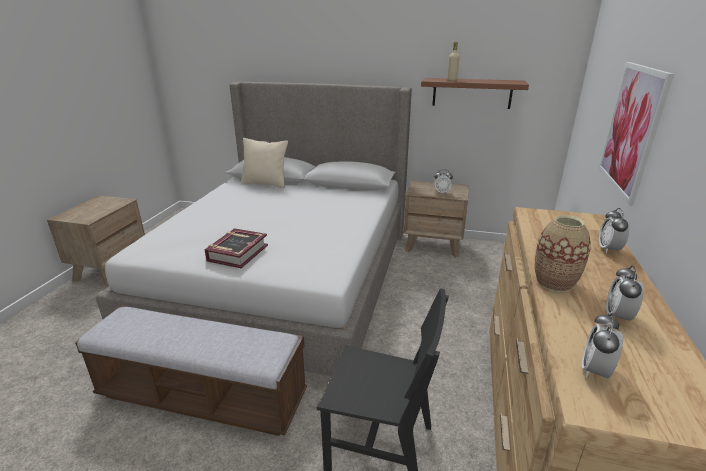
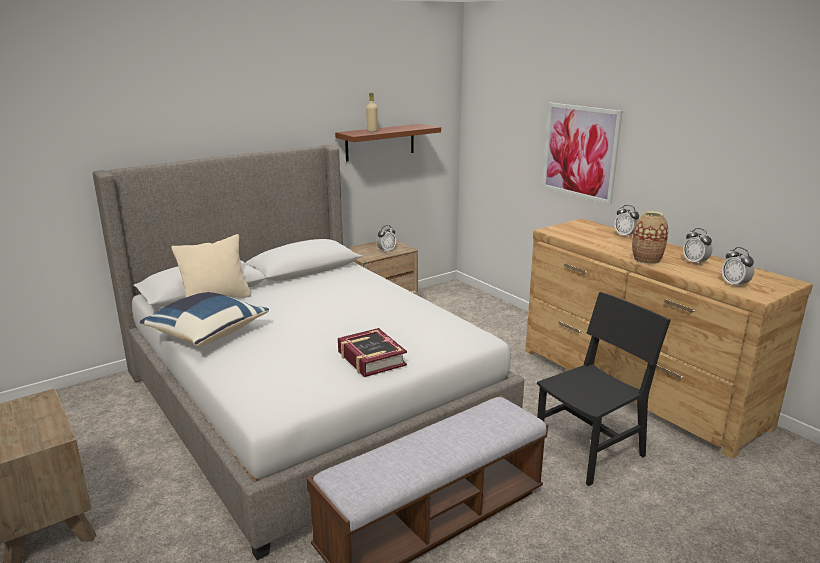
camera: 50 degrees left, 5 degrees down
(218, 199) = (206, 334): none -> blue pillow

